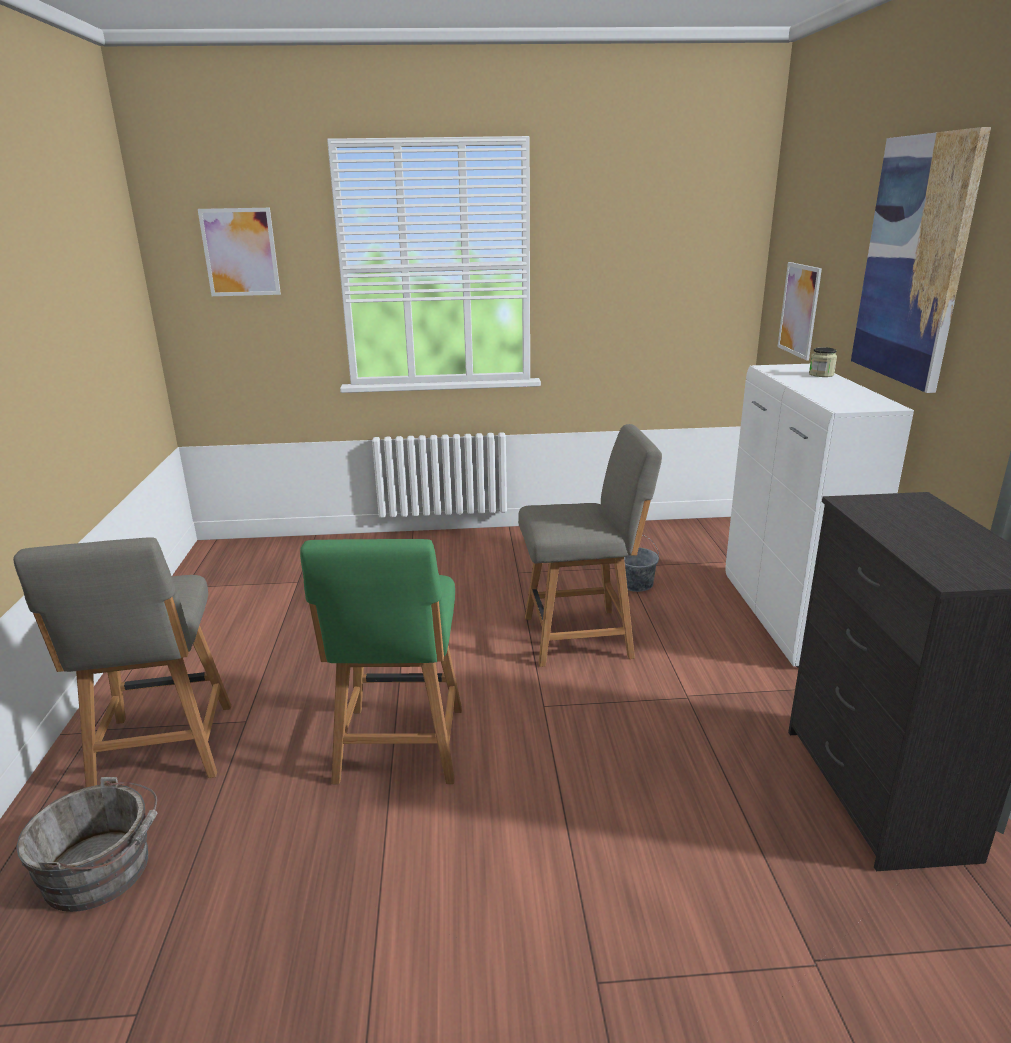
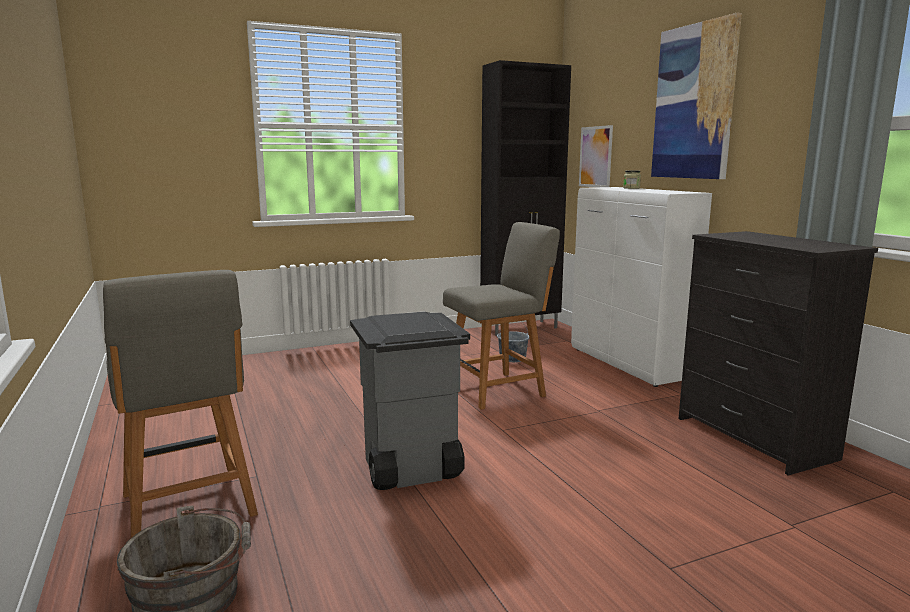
camera: 20 degrees left, 10 degrees down
(240, 252) = (167, 106): picture -> none
(399, 748) = (409, 470): green chair -> grey trash can
(682, 530) = (521, 328): none -> black cabinet

